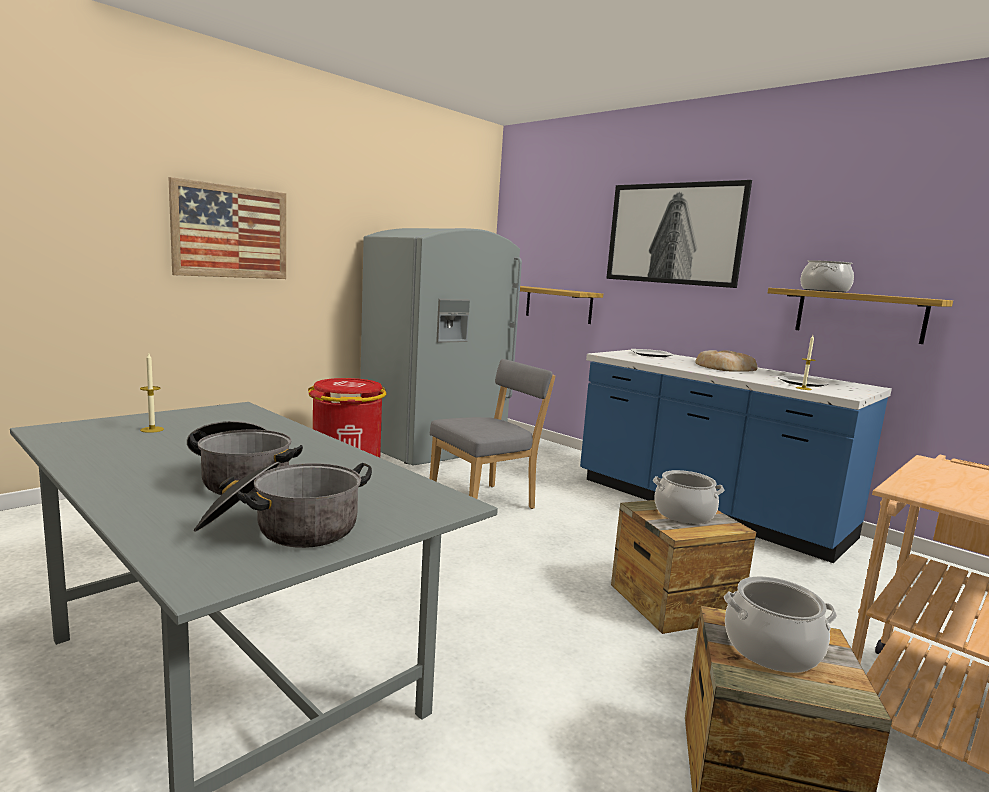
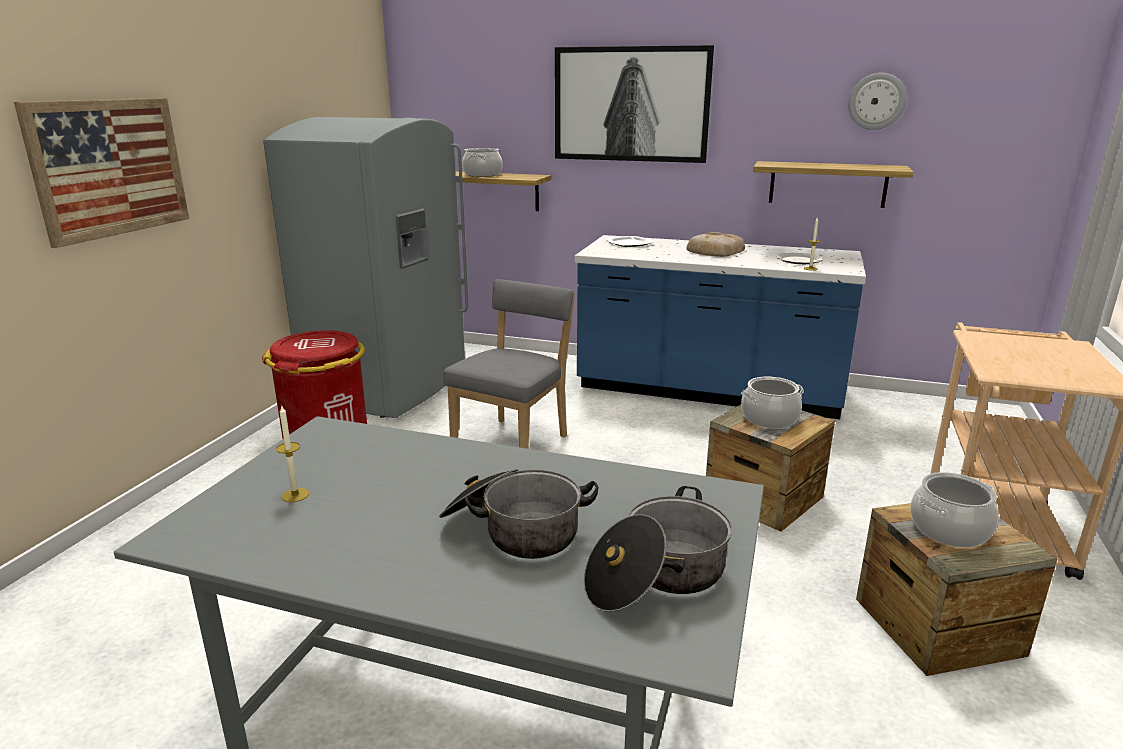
camera: 25 degrees left, 10 degrees up
(824, 291) = (801, 164): cooking pot -> cooking pot (482, 175)
(918, 231) = (876, 101): none -> wall clock

